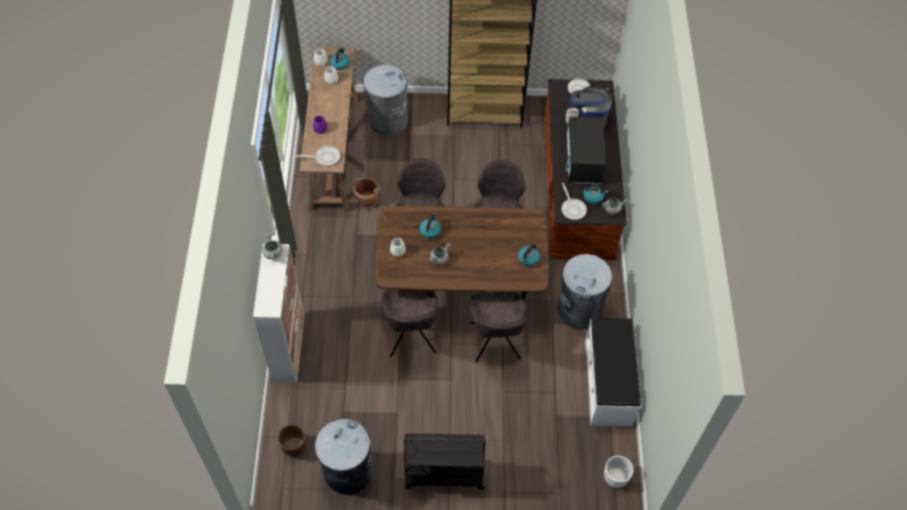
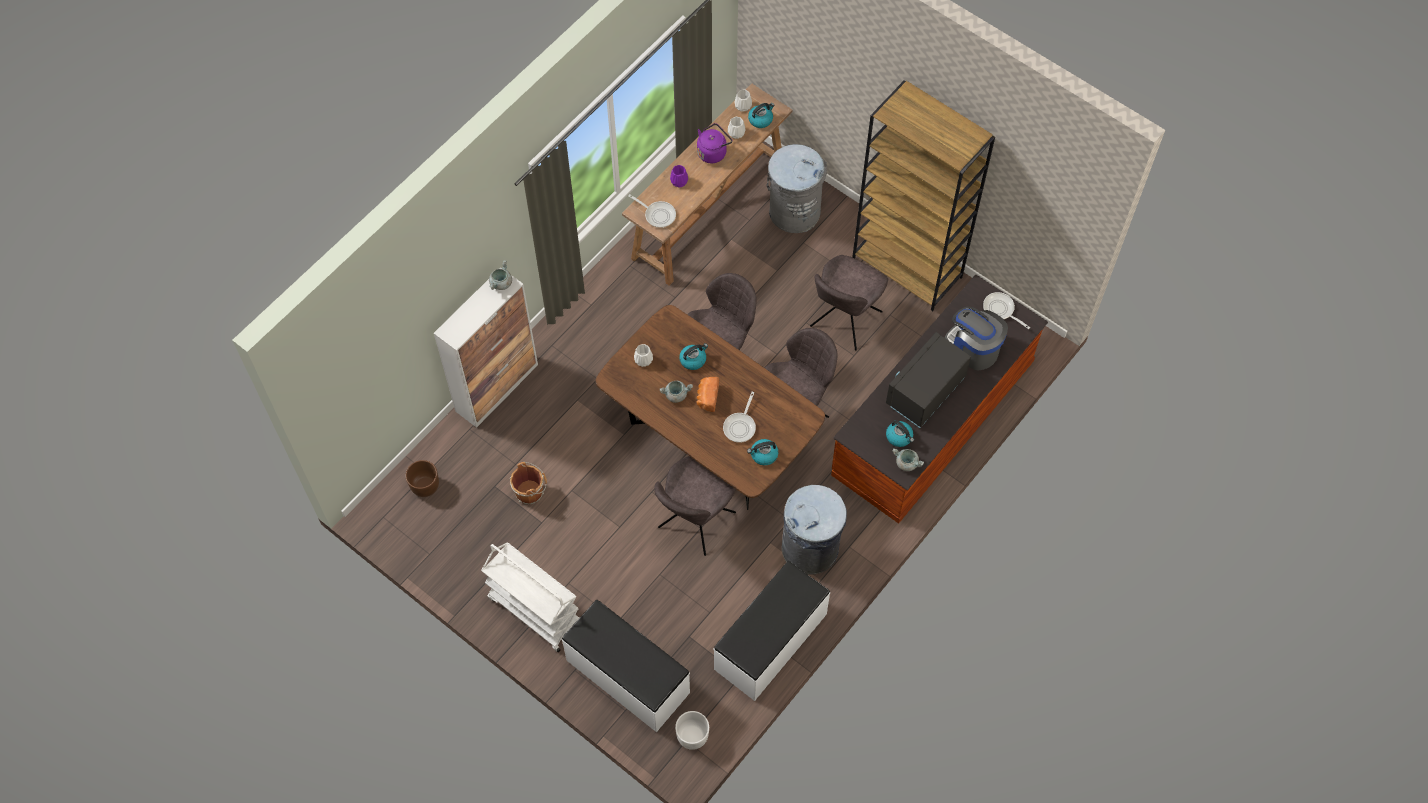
camera: 40 degrees right, 5 degrees up
(326, 99) = (713, 152): none -> purple kettle
(347, 471) = (451, 544): grey trash can -> none
(367, 199) = (698, 286): brown bucket -> brown bucket (530, 491)
(411, 337) = (618, 458): grey chair -> grey chair (844, 321)
(443, 474) = (534, 611): black cart -> white cart
(460, 248) = (707, 397): none -> bread
(542, 471) = (627, 677): none -> white bench
(572, 208) = (865, 434): frying pan -> frying pan (740, 426)

